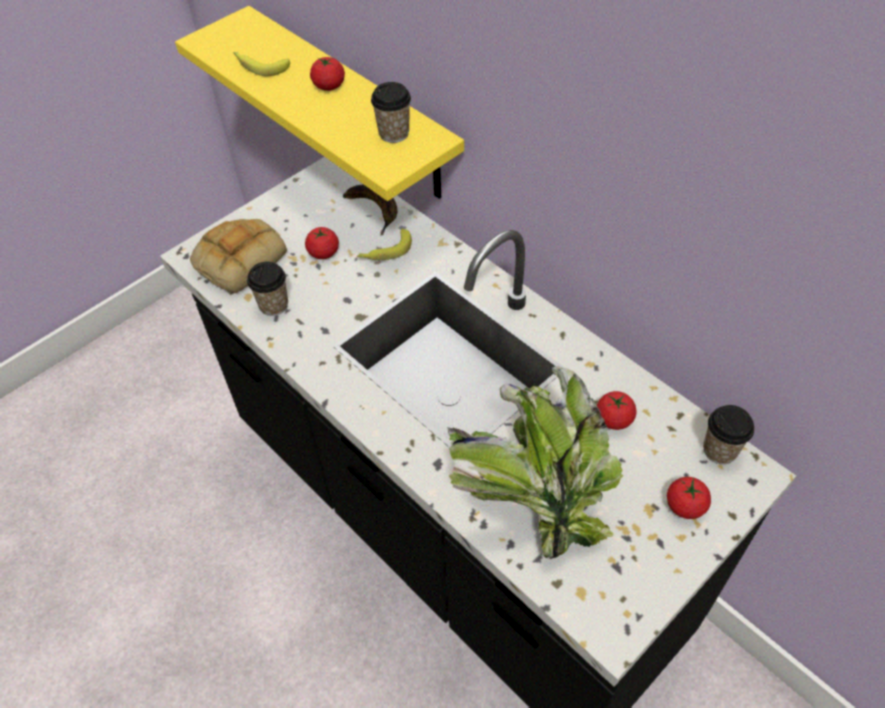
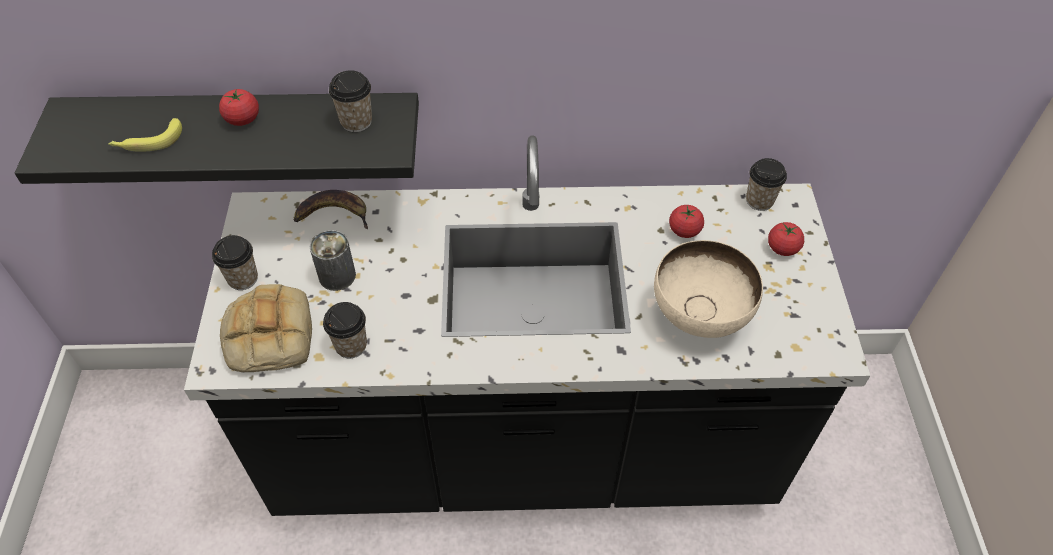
camera: 50 degrees left, 0 degrees up
(270, 212) = (243, 279): none -> cup
(323, 253) = (337, 276): tomato -> can
(352, 104) = (246, 131): yellow shelf -> black shelf
(385, 251) = (386, 238): banana -> none
(529, 496) = (699, 318): potted plant -> beige bowl

